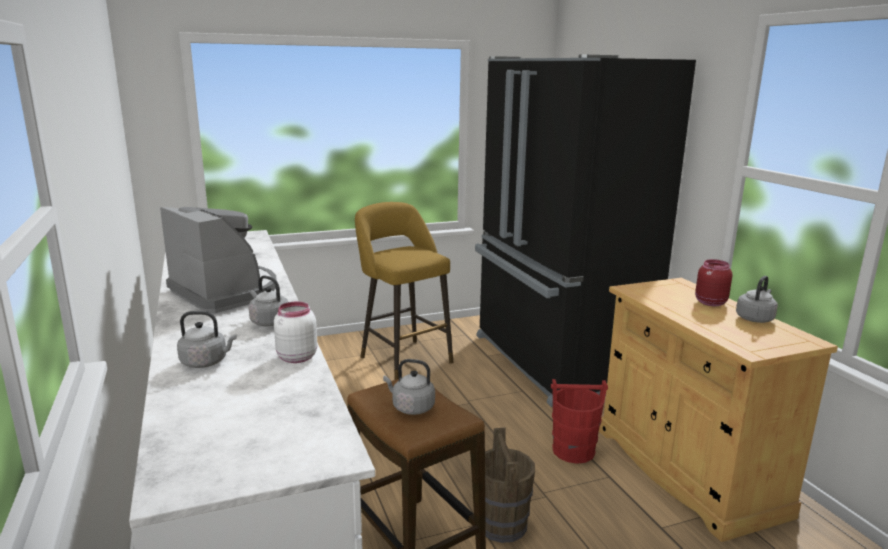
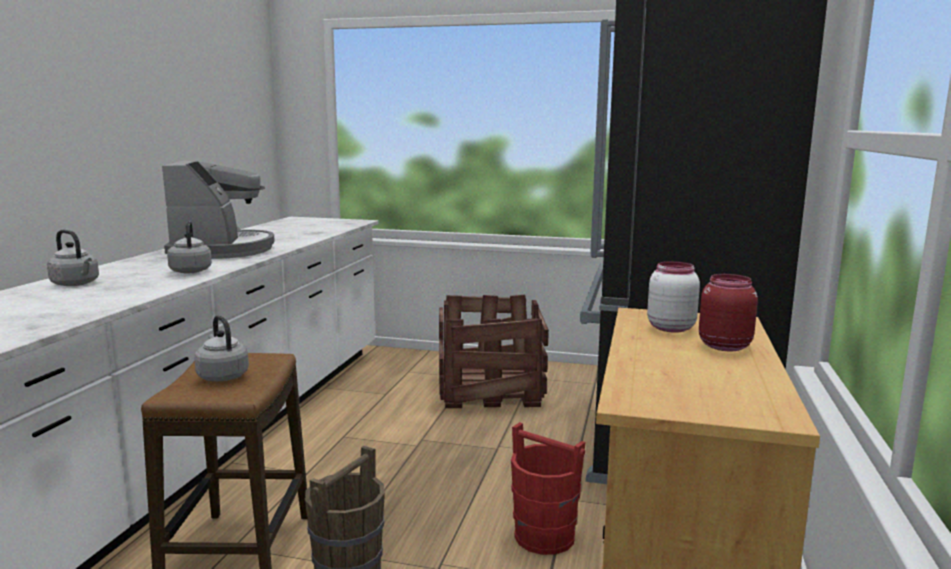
camera: 35 degrees right, 5 degrees down
(296, 357) = (136, 293): white jar -> white jar (669, 327)
(403, 358) = (491, 389): yellow stool -> crate
(755, 318) = (752, 374): grey kettle -> none

